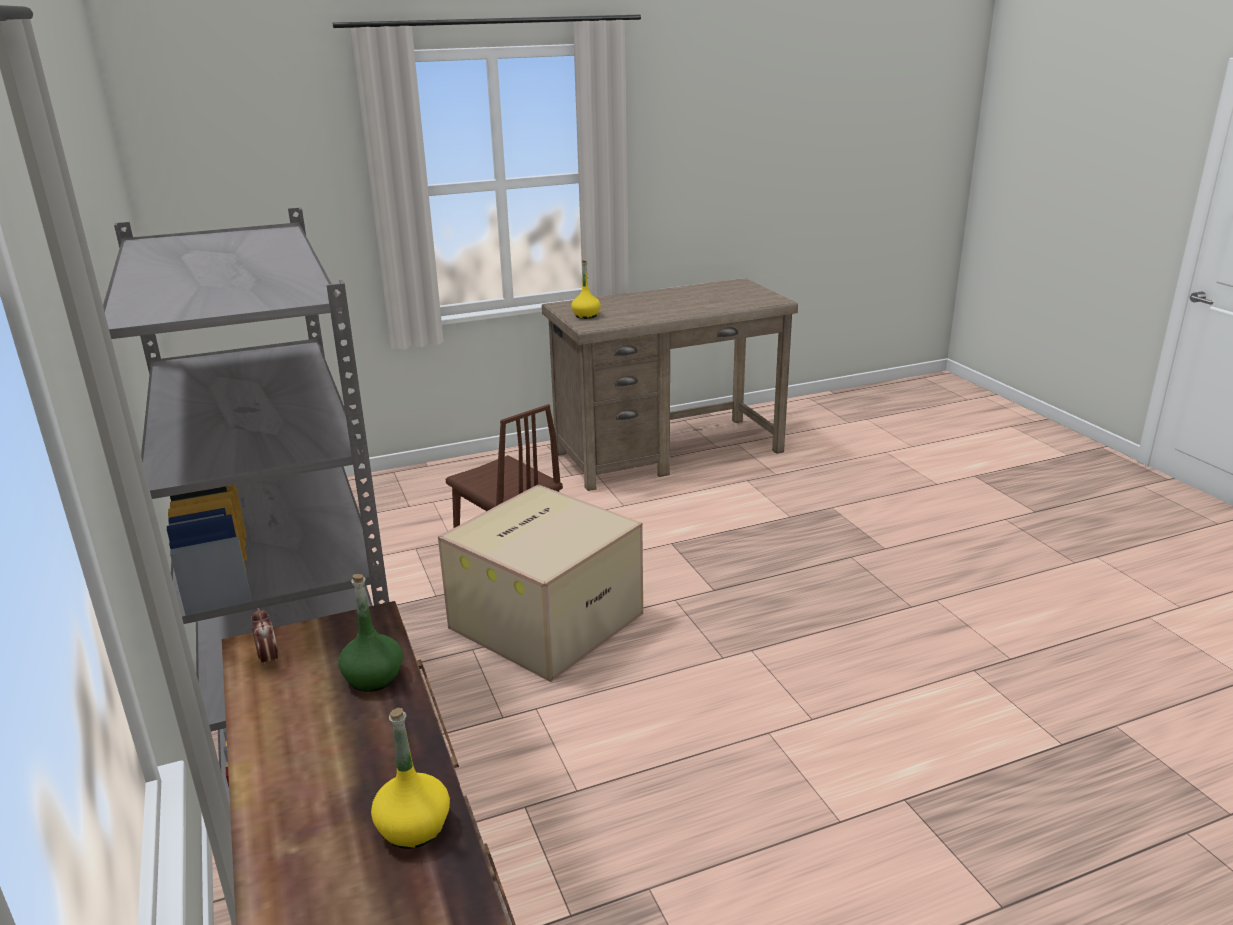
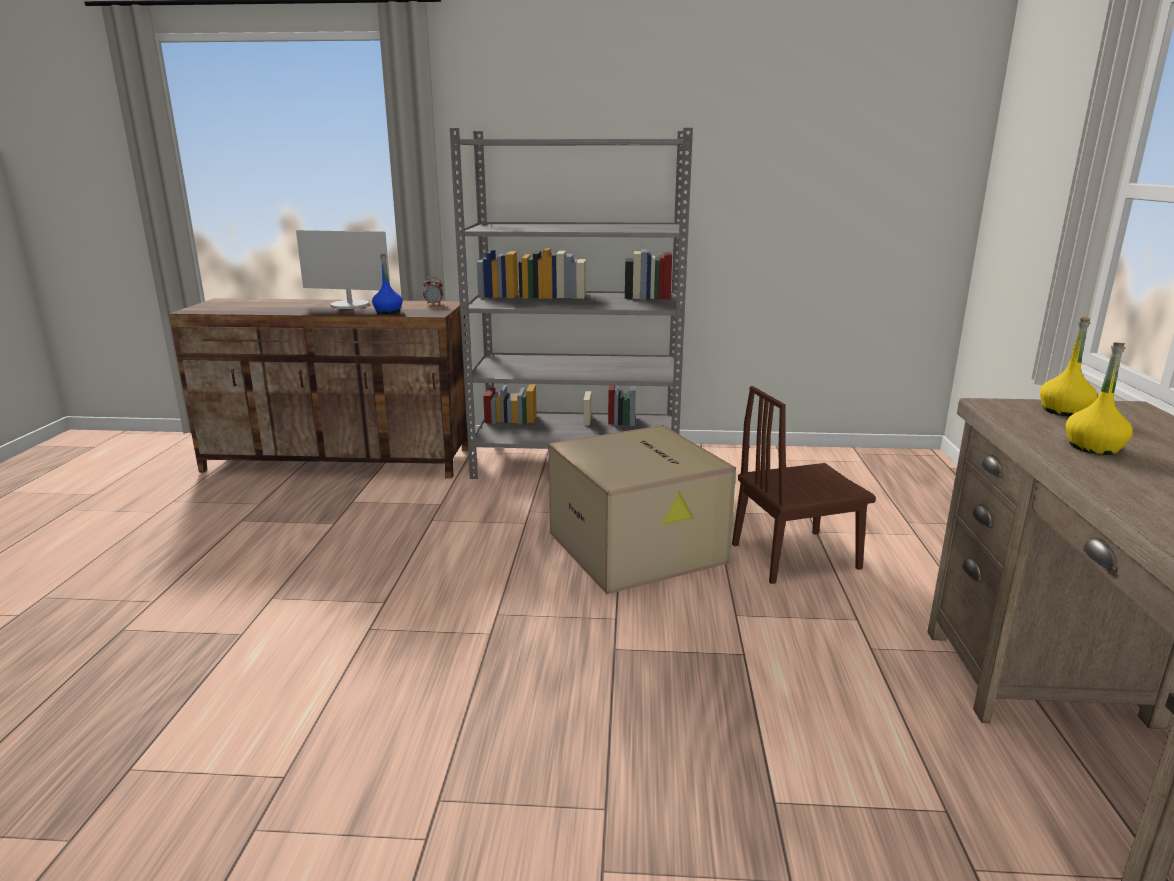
camera: 115 degrees right, 5 degrees down
(314, 766) = (350, 305): none -> monitor
(373, 677) = (388, 312): green bottle -> blue bottle
(413, 827) = (290, 310): yellow bottle -> yellow bottle (1093, 447)

